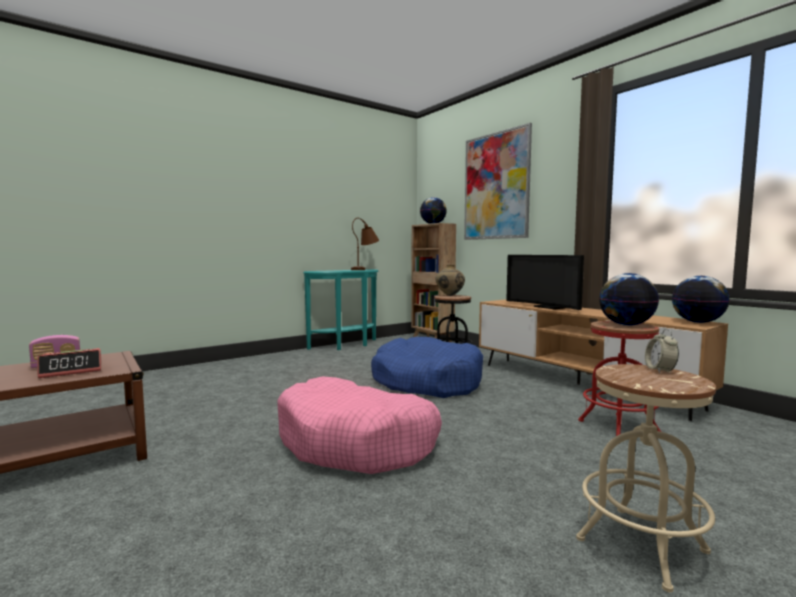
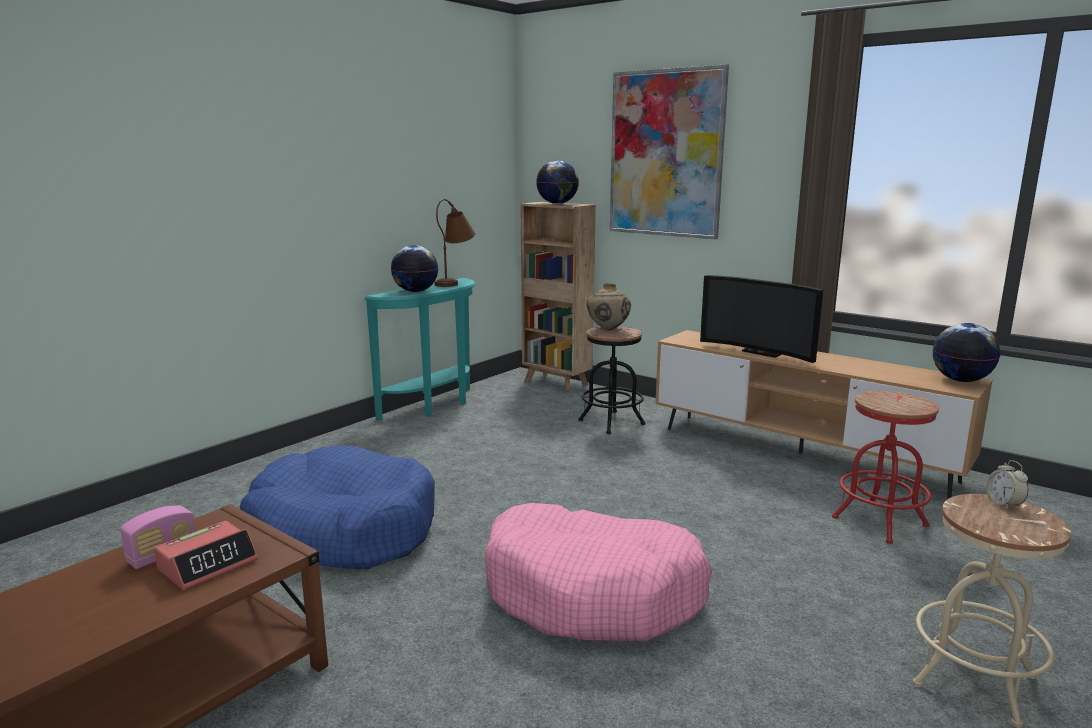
camera: 15 degrees left, 10 degrees up
(427, 382) = (607, 471): blue dog bed -> blue dog bed (343, 530)
(626, 325) = (899, 401): globe -> globe (415, 291)

